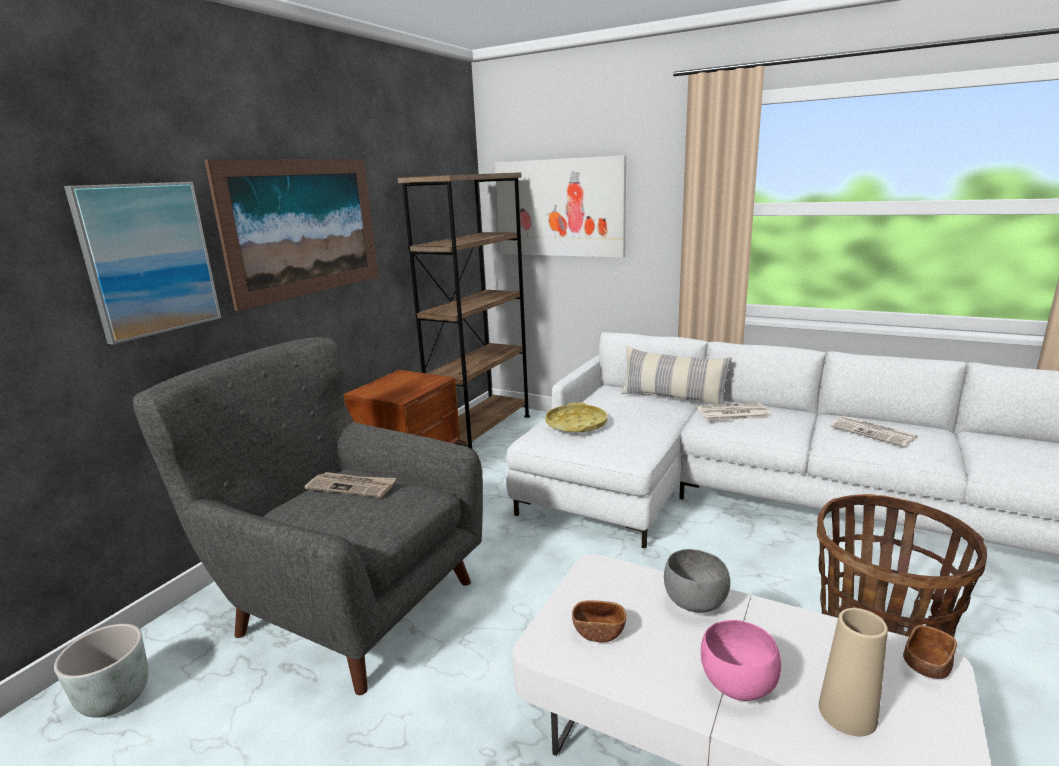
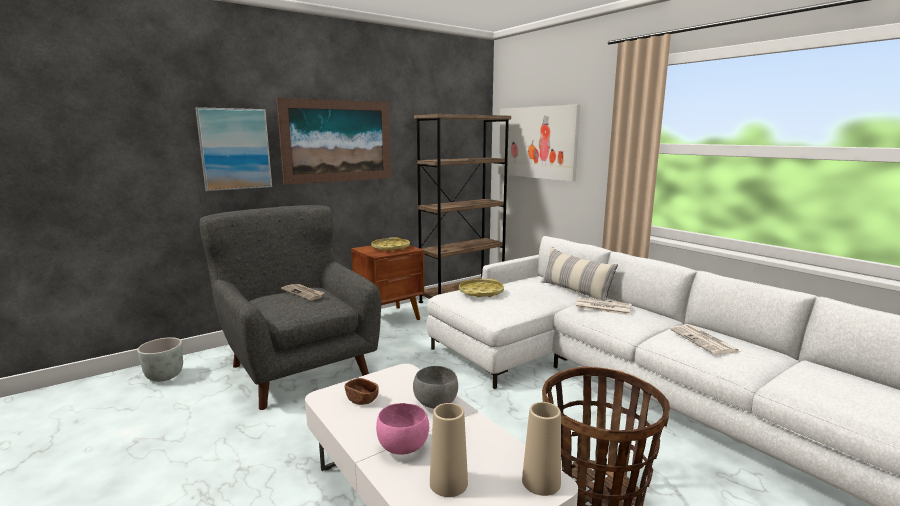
camera: 25 degrees right, 5 degrees down
(404, 383) = (390, 248): none -> yellow tray
(926, 665) = (541, 482): brown bowl -> beige vase

